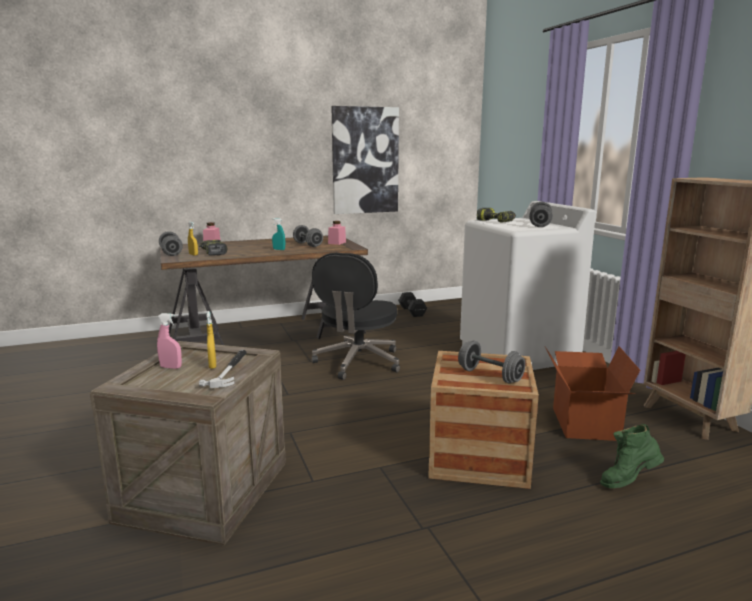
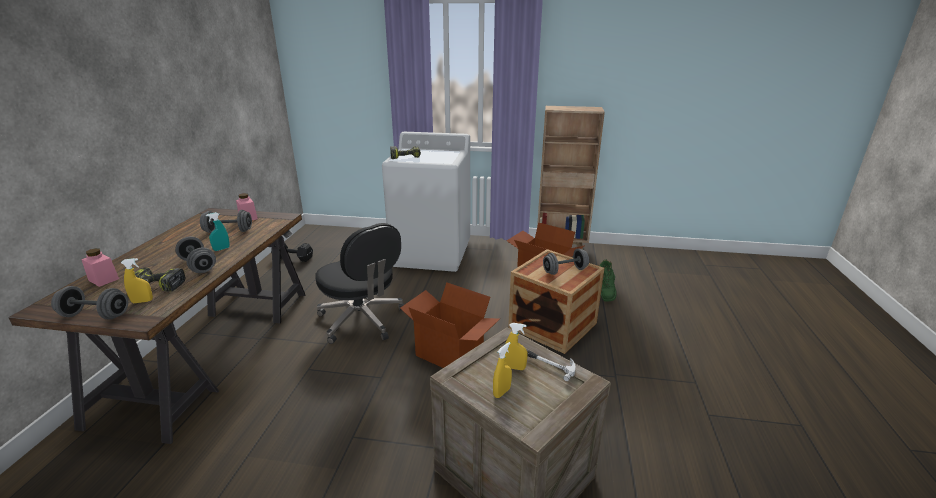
camera: 60 degrees left, 10 degrees up
(171, 367) = (501, 392): pink spray bottle -> yellow spray bottle
(354, 412) = (450, 352): none -> cardboard box
(365, 160) = (208, 116): picture -> none
(540, 225) = (440, 153): grey dumbbell -> grey dumbbell (198, 265)

